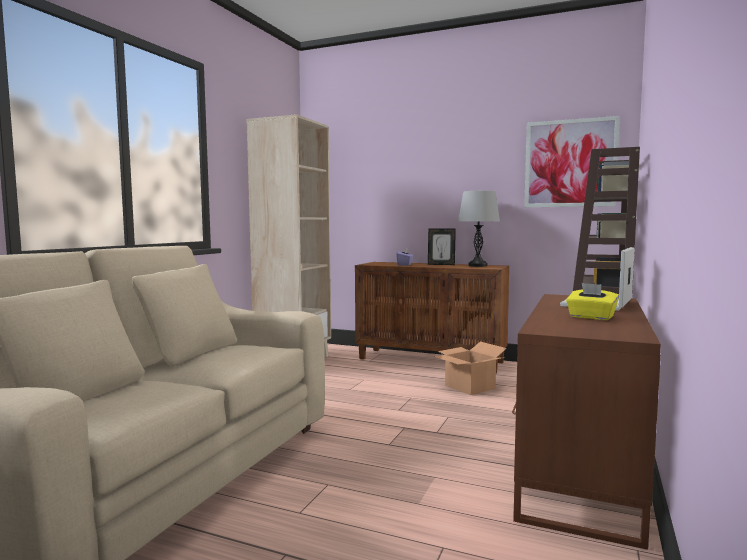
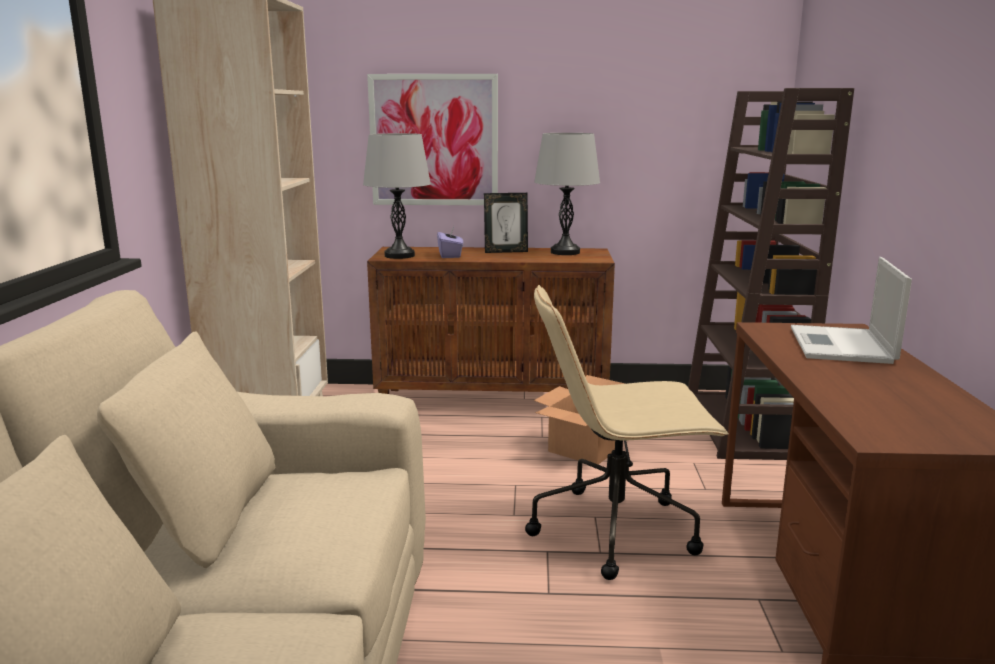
camera: 20 degrees left, 10 degrees up
(376, 264) = (399, 255): none -> grey table lamp
(457, 424) = (617, 529): none -> beige office chair
(570, 163) = (699, 90): picture -> picture (434, 140)
(591, 317) = (886, 388): yellow tissue box -> none

